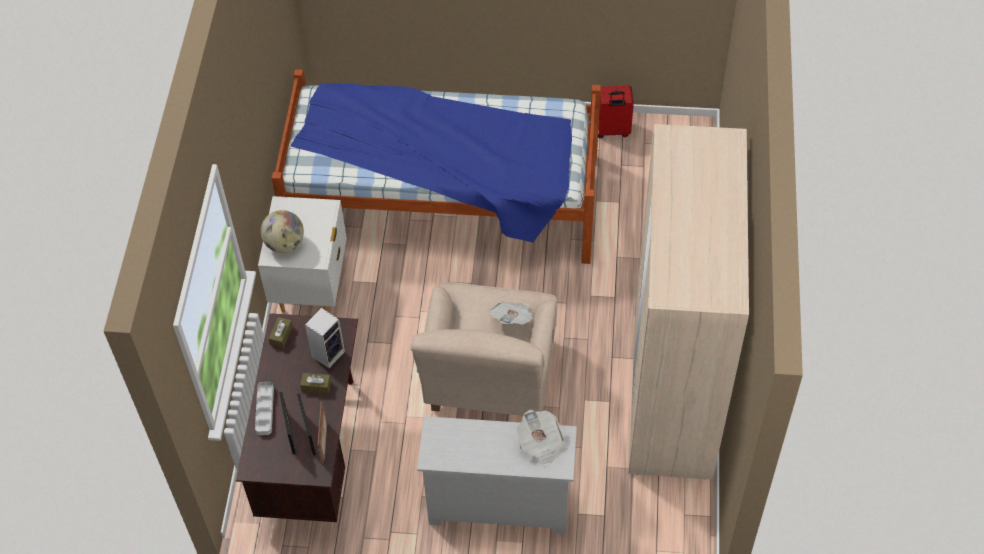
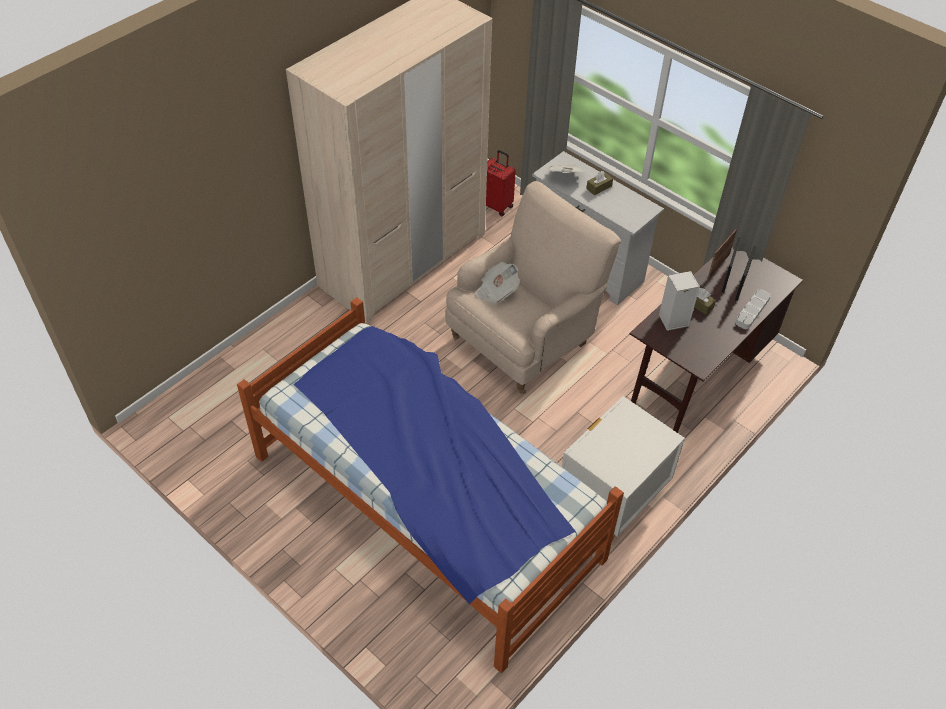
camera: 145 degrees left, 5 degrees down
(281, 335) = (704, 356): brown tissue box -> brown tissue box (599, 187)
(285, 244) = (646, 442): globe -> none
(613, 131) = (215, 470): red suitcase -> red suitcase (496, 205)

